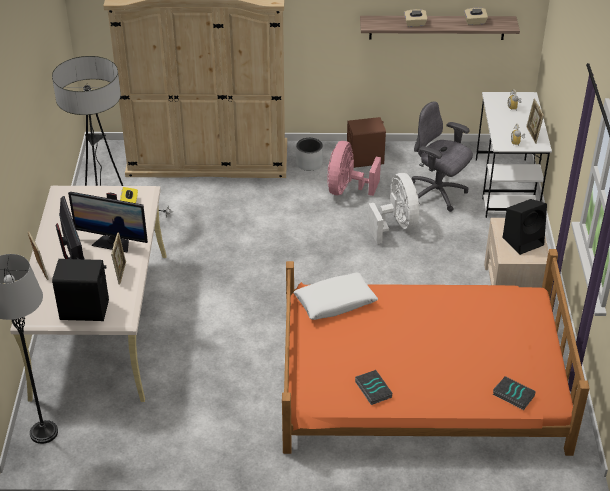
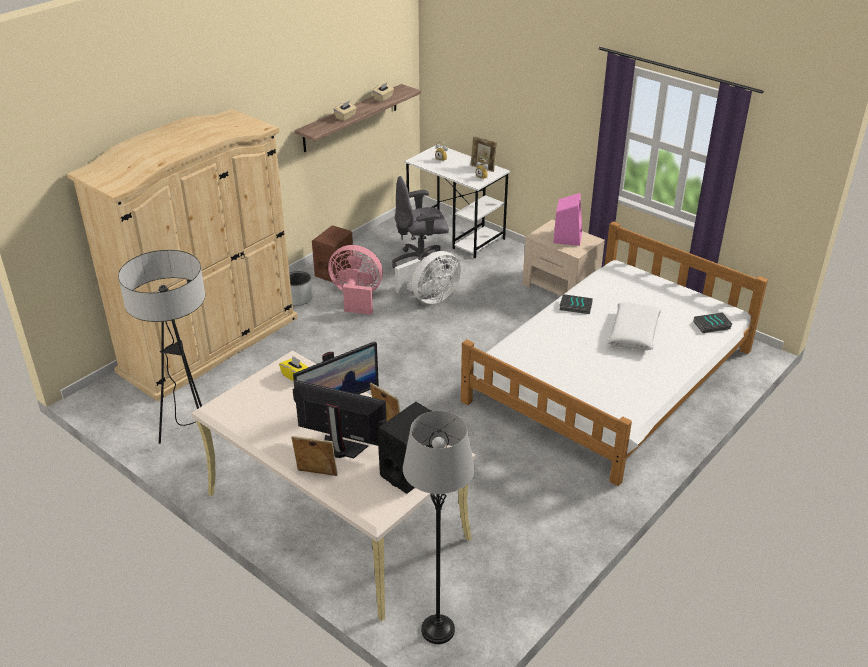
camera: 50 degrees left, 5 degrees down
(335, 302) = (523, 351): white pillow -> white pillow (634, 333)
(347, 189) = (356, 298): pink fan -> pink fan turned 135 degrees clockwise
(372, 389) = (642, 383): book -> book (575, 307)
(396, 225) = (430, 298): white fan -> white fan turned 120 degrees clockwise
(420, 381) = (610, 376): orange bed -> white bed
(523, 241) = (567, 237): black speaker -> pink speaker

